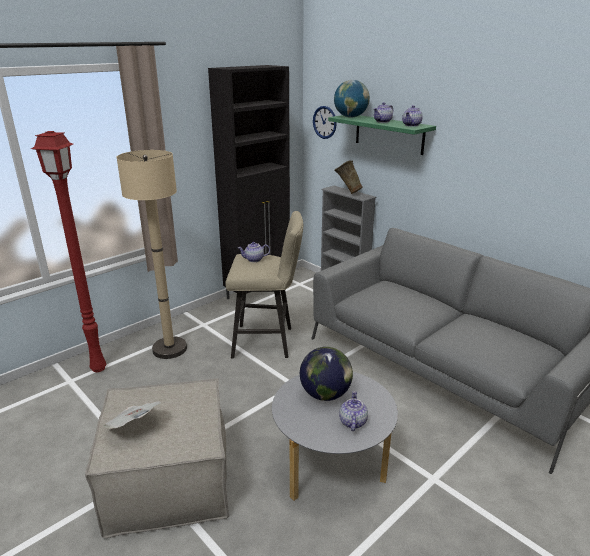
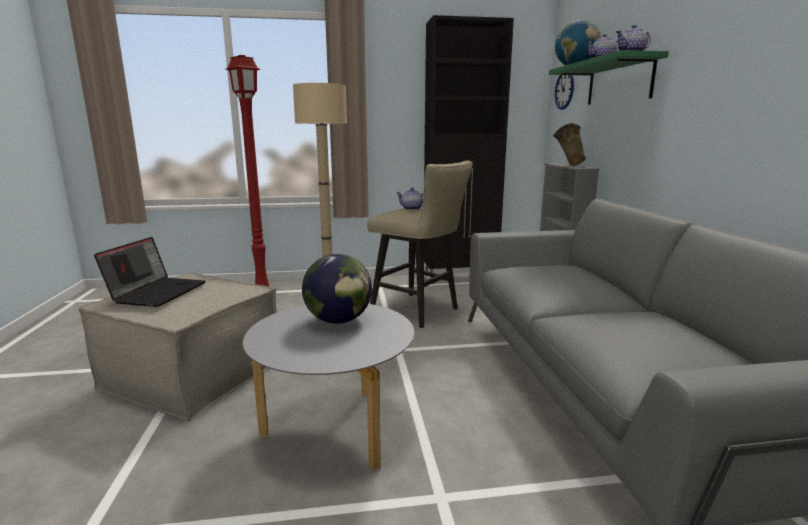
camera: 35 degrees right, 10 degrees down
(133, 426) = (157, 292): newspaper -> laptop
(352, 422) = (324, 347): teapot -> none

